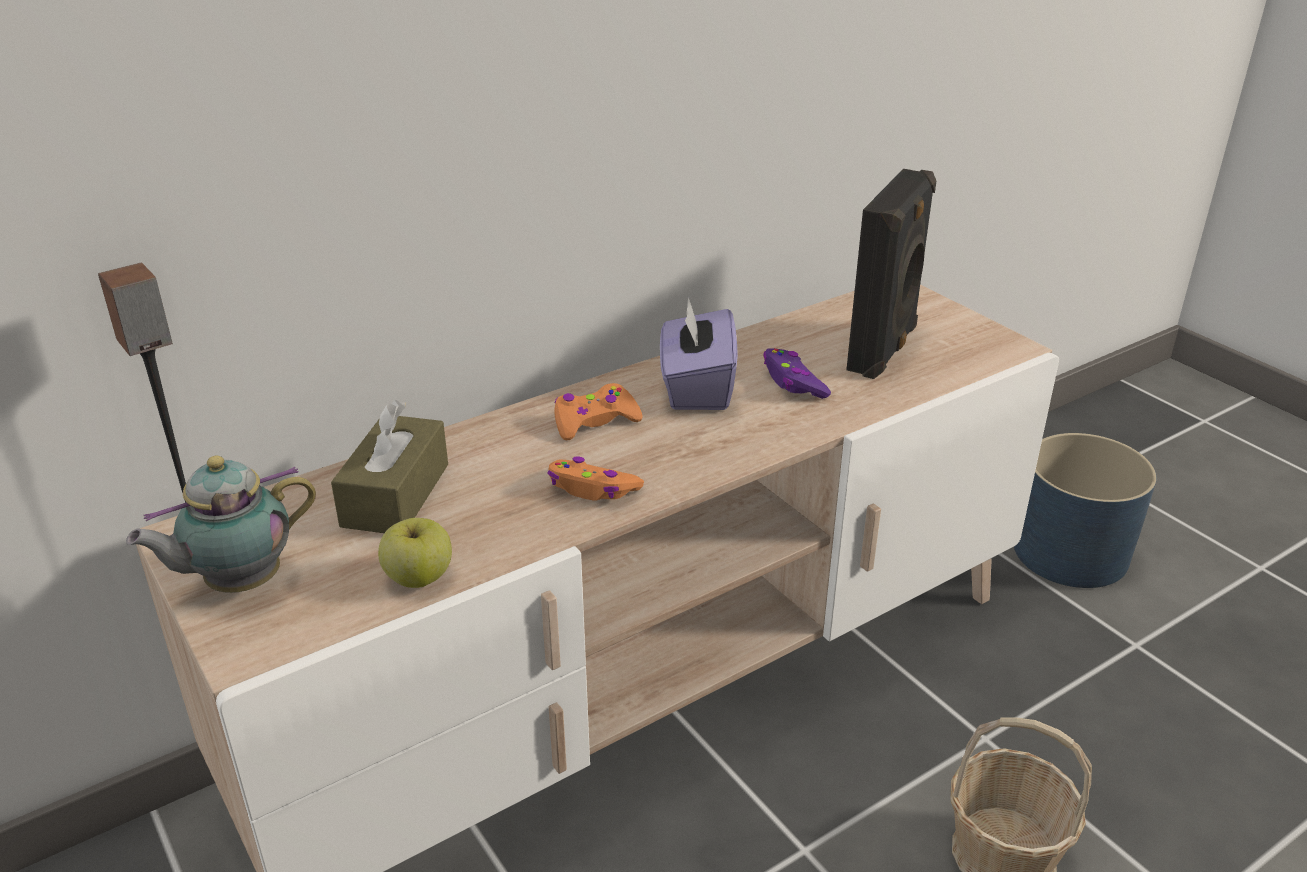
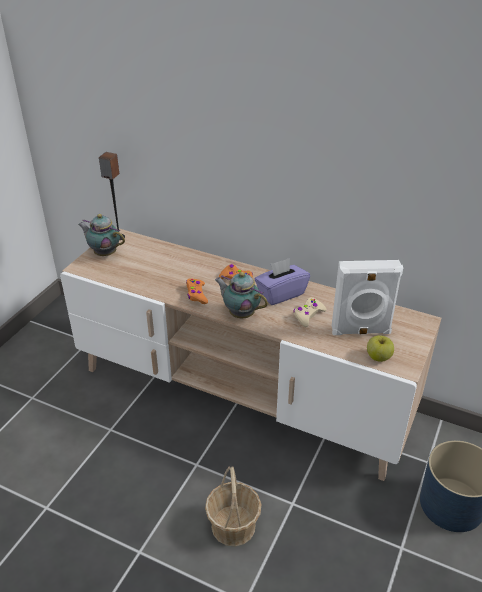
camera: 60 degrees right, 5 degrees up
(395, 495) = (163, 260): brown tissue box -> none
(418, 577) = (127, 281): apple -> apple (378, 357)
(718, 455) = (240, 314): none -> teapot
(793, 382) = (308, 315): purple game controller -> beige game controller
(884, 350) = (361, 331): black speaker -> white speaker

